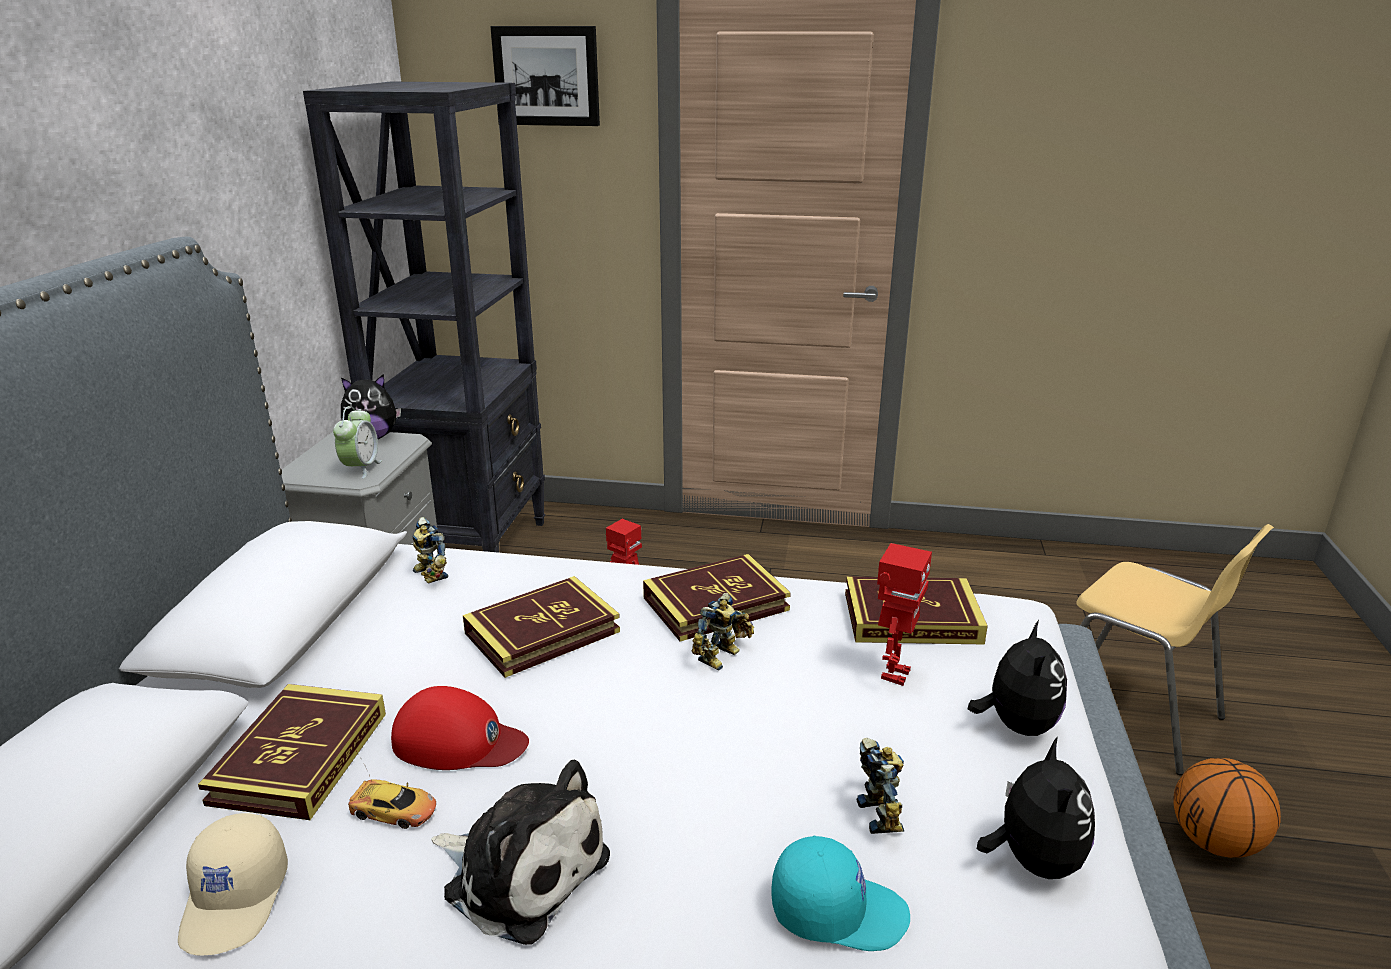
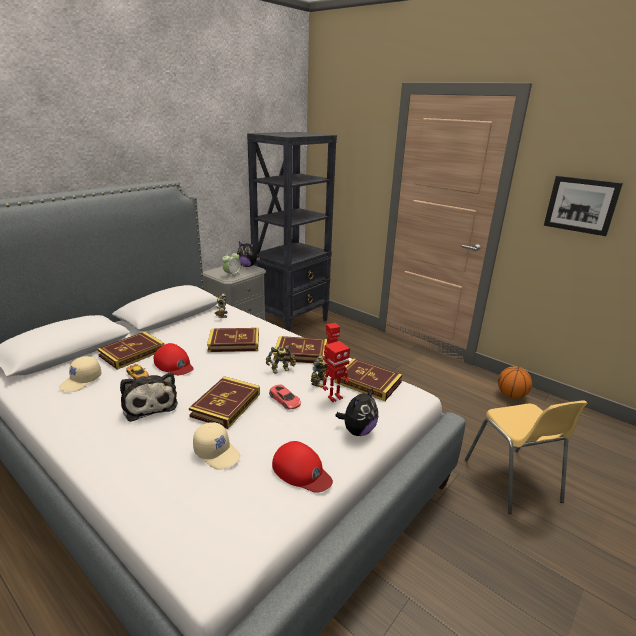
camera: 30 degrees right, 0 degrees up
(547, 76) = (355, 133): picture -> picture (581, 205)
(711, 787) = (226, 405): none -> book
(811, 720) = (285, 400): none -> red toy car
(838, 910) = (217, 453): turquoise cap -> beige cap
(883, 813) = (270, 435): toy robot -> toy robot (321, 382)
(1032, 860) = (301, 471): plush toy -> red cap
(1214, 842) = (495, 545): basketball -> basketball (511, 395)

